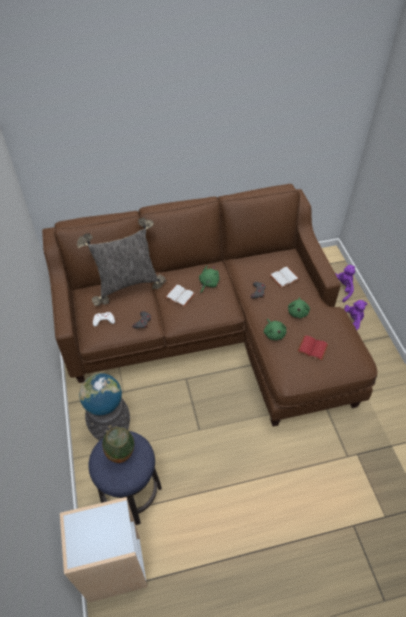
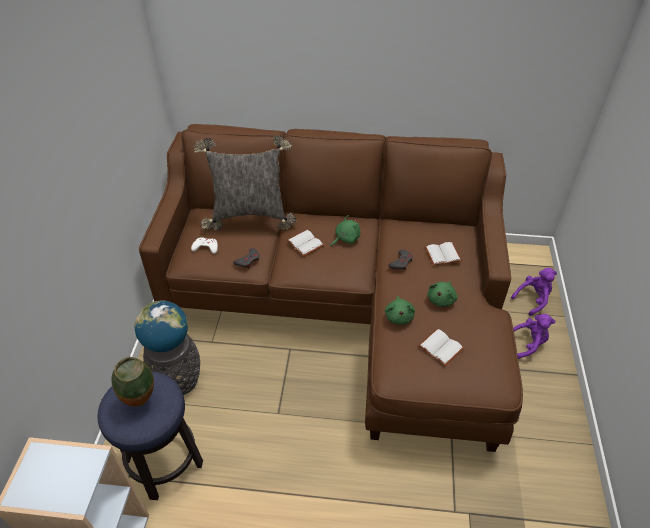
camera: 20 degrees right, 5 degrees down
(312, 349) = (439, 348): red book -> white book

